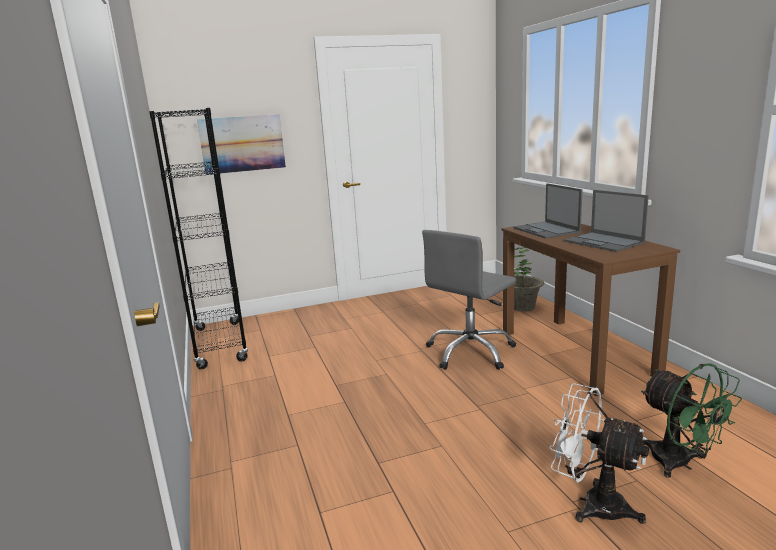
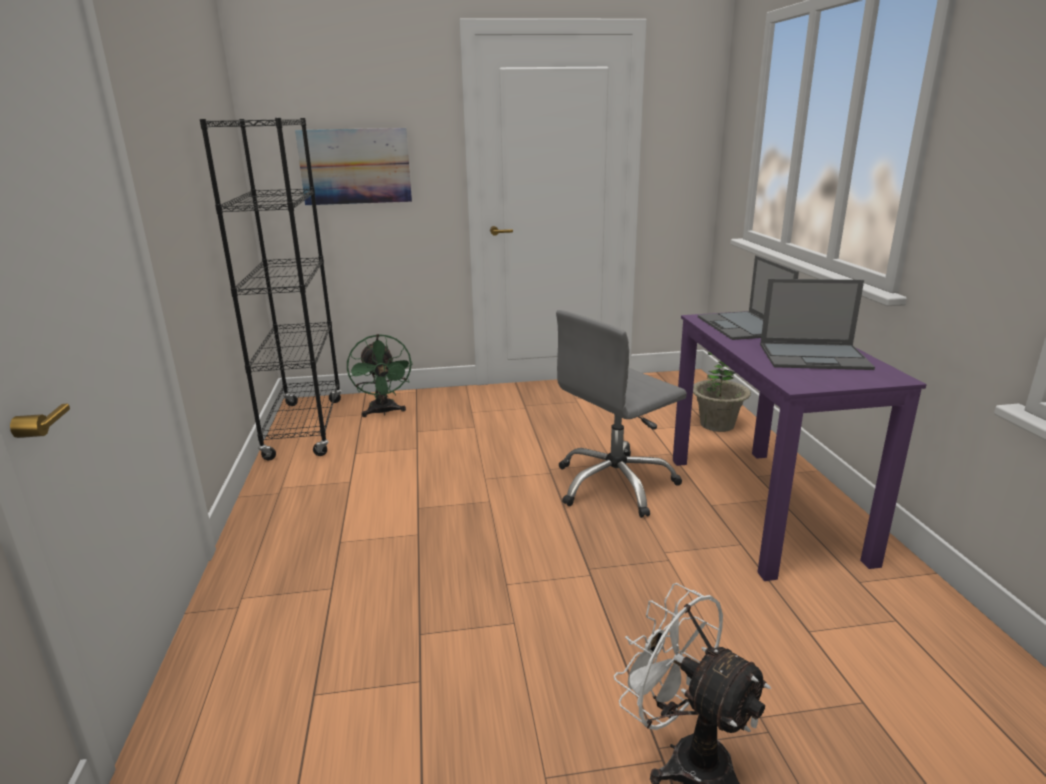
camera: 10 degrees right, 5 degrees up
(575, 353) = (763, 507): brown desk -> purple desk
(604, 242) = (815, 357): laptop -> laptop turned 60 degrees counterclockwise
(680, 463) = (847, 717): green fan -> green fan (383, 412)

